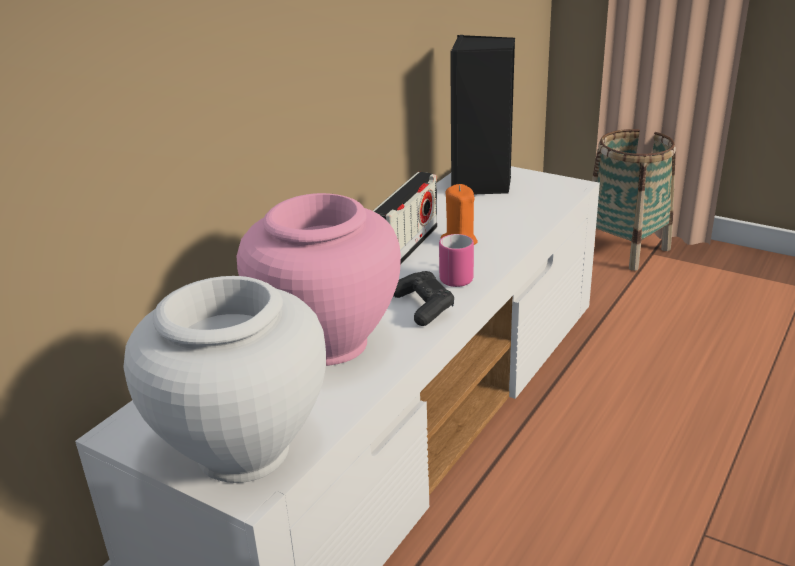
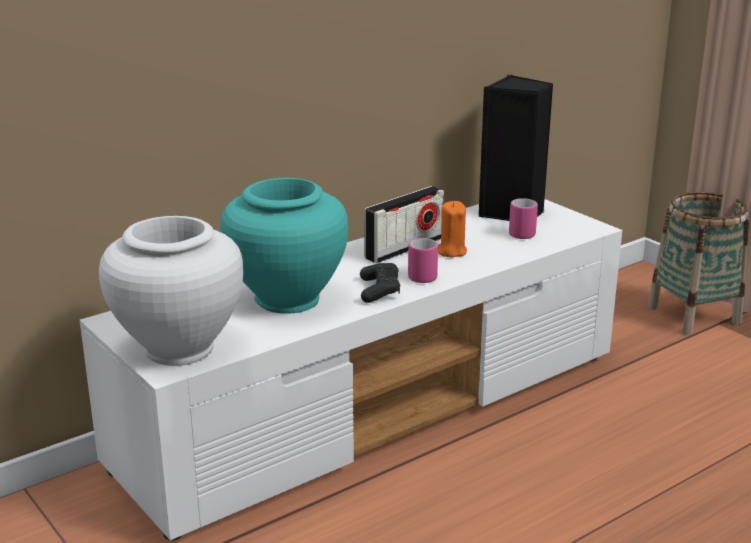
camera: 20 degrees right, 5 degrees down
(327, 343) = (287, 299): pink vase -> turquoise vase
(508, 205) = (519, 233): none -> pink mug

